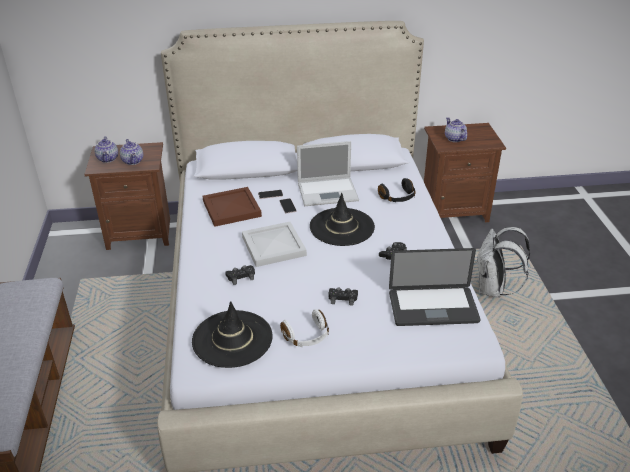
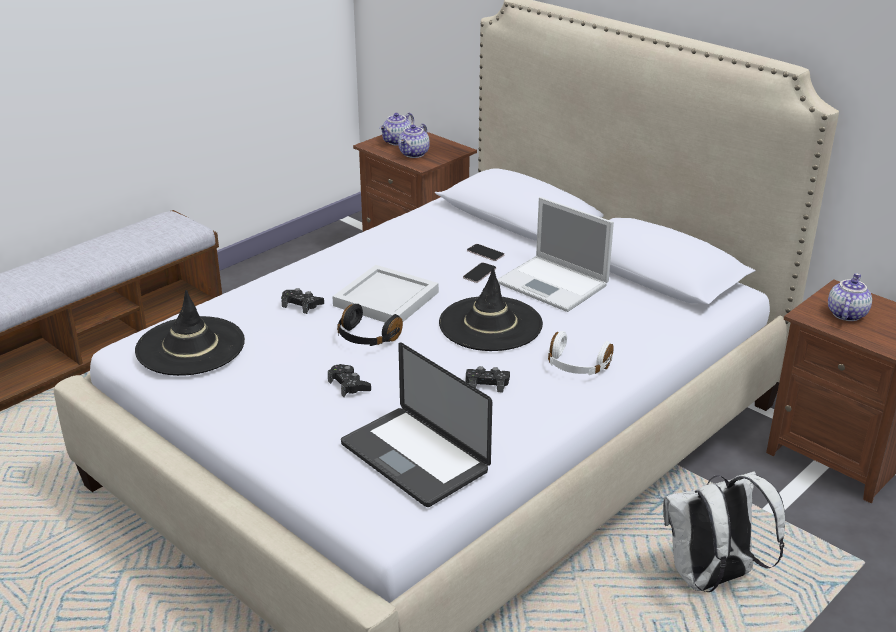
camera: 50 degrees right, 5 degrees down
(232, 209) = (421, 245): brown tray -> none
(307, 337) = (249, 391): white headphones -> white headphones (577, 366)
(398, 198) = (622, 336): black headphones -> black headphones (366, 338)

